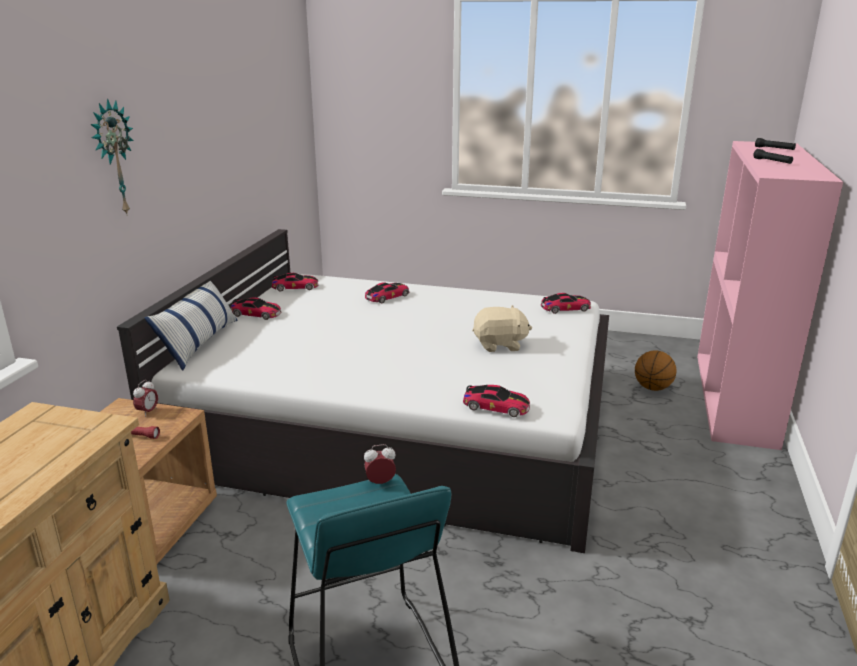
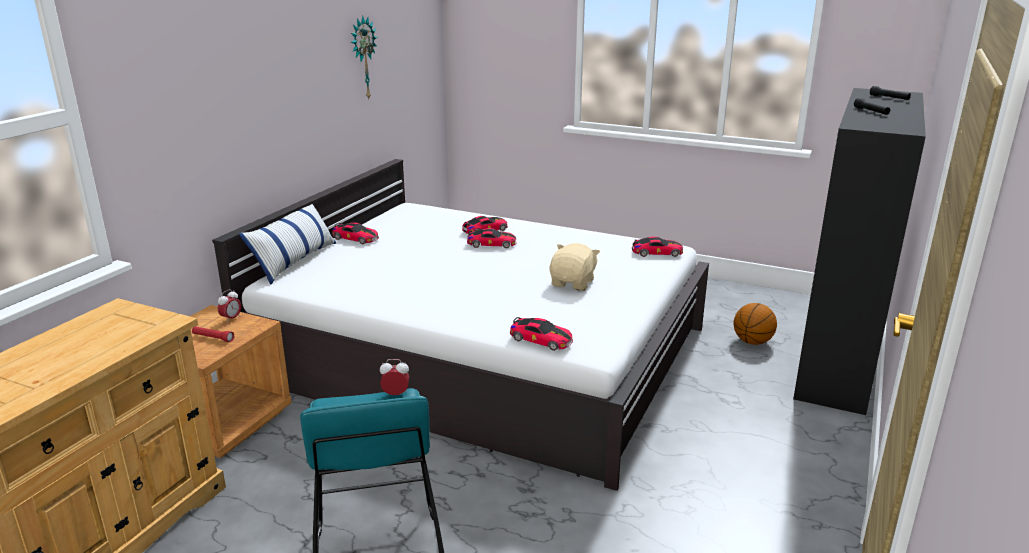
camera: 10 degrees right, 0 degrees up
(113, 158) = (217, 87): wall clock -> wall clock (362, 58)
(295, 287) = (402, 215): toy car -> toy car (491, 244)
(500, 345) = (573, 283): beige plush toy -> beige plush toy turned 75 degrees counterclockwise
(736, 398) = (838, 360): pink bookcase -> black bookcase

